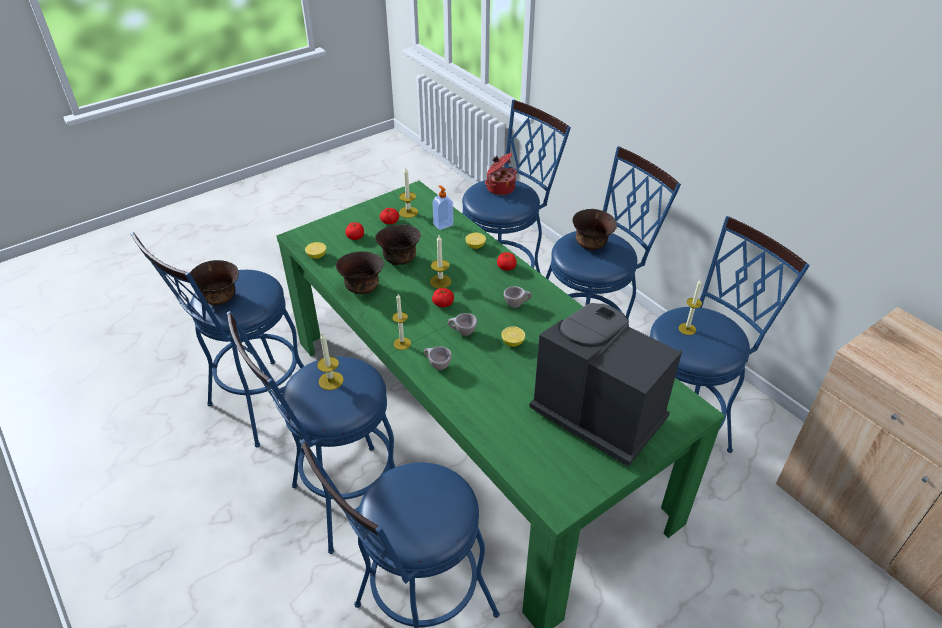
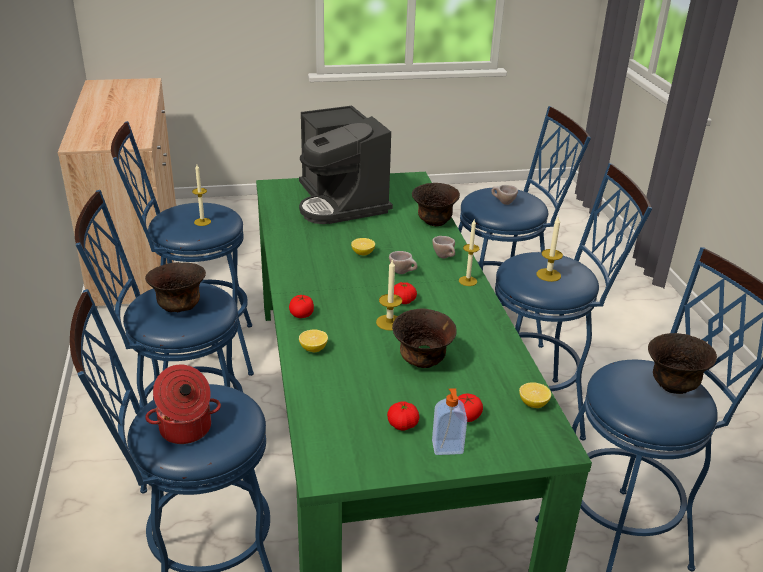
camera: 155 degrees left, 10 degrees down
(362, 288) = (486, 342): brown bowl -> brown bowl (434, 222)
(408, 212) = (363, 432): candle -> none
(443, 224) = (329, 393): soap dispenser -> soap dispenser (447, 448)
(517, 304) = (328, 278): beige cup -> beige cup (503, 203)

